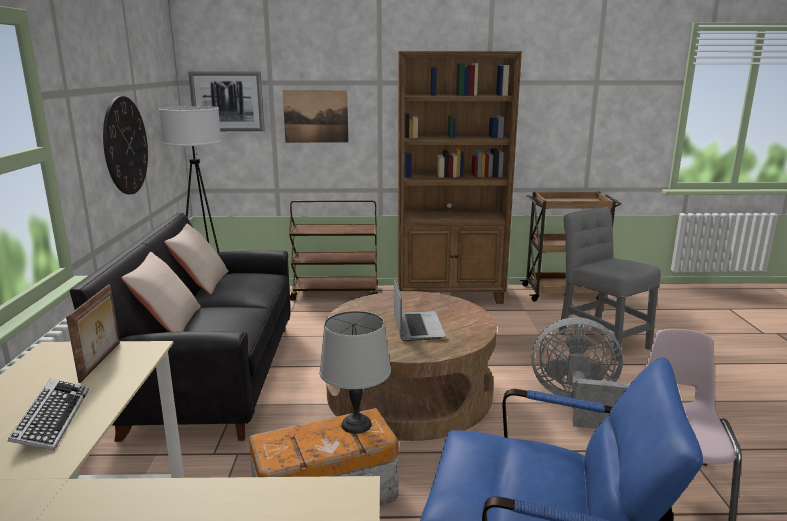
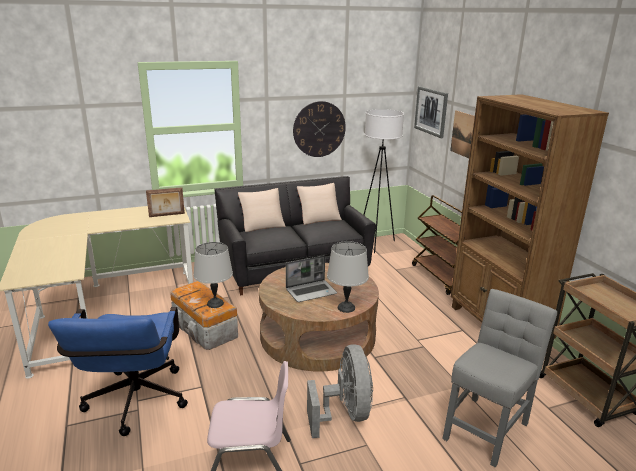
camera: 70 degrees right, 5 degrees up
(52, 419) = (122, 221): keyboard -> none
(469, 314) = (346, 307): none -> grey table lamp

